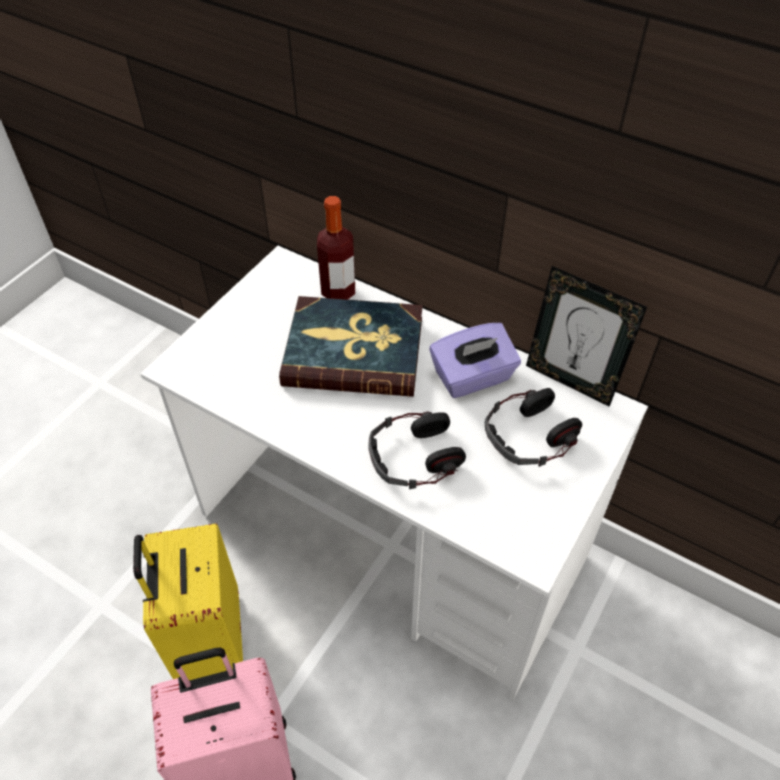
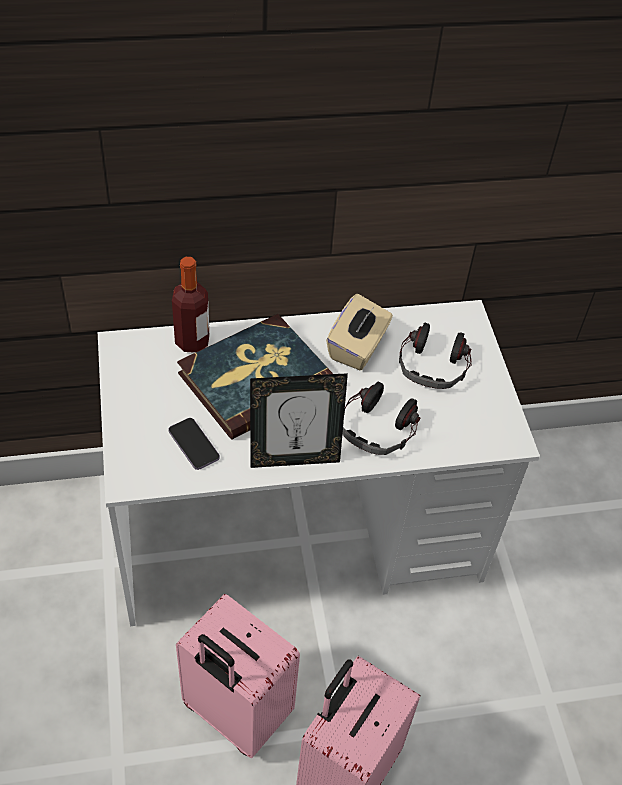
camera: 45 degrees left, 0 degrees up
(208, 639) = (234, 713): yellow suitcase -> pink suitcase
(249, 371) = (194, 445): none -> phone
(473, 377) = (357, 348): purple tissue box -> beige tissue box
(570, 380) = (420, 311): picture frame -> picture frame (294, 458)

